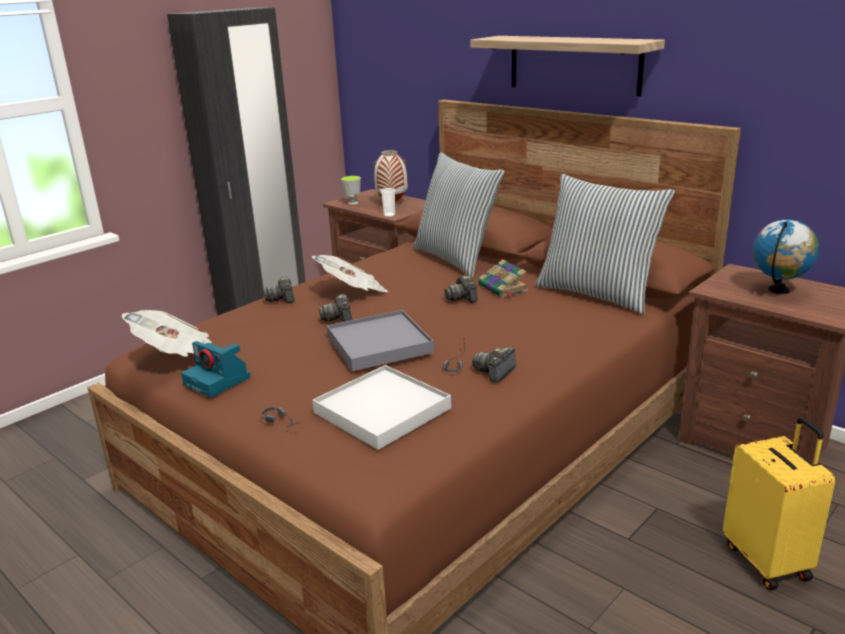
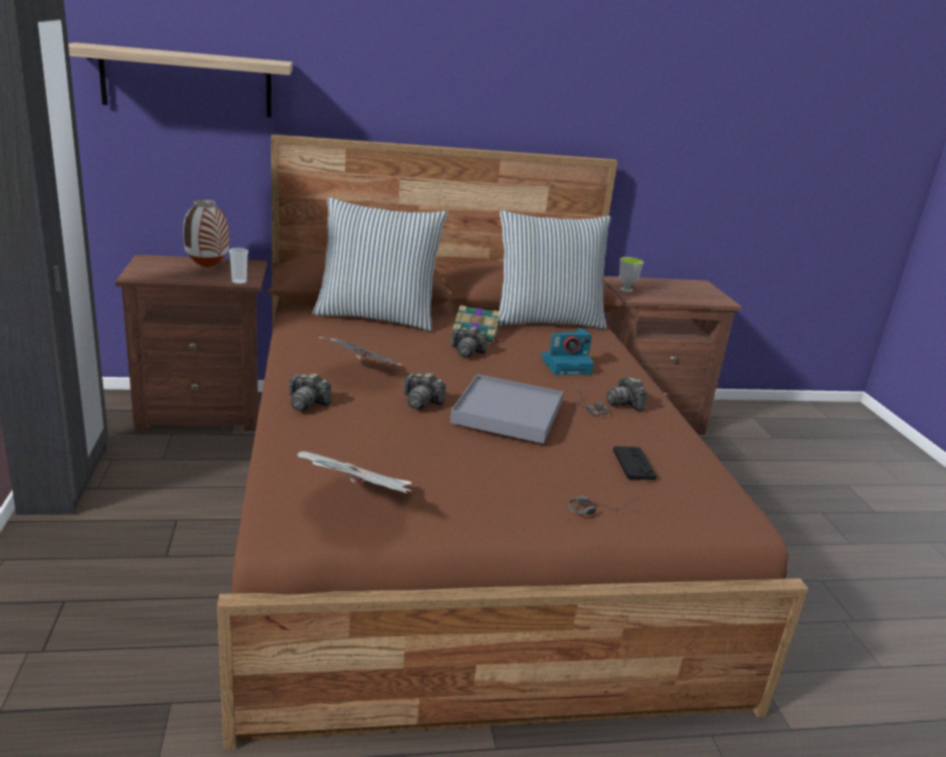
camera: 55 degrees left, 0 degrees up
(218, 381) = (457, 505): camera -> camera (567, 365)
(353, 203) = (157, 275): cup -> cup (626, 290)
(382, 411) = (633, 464): white tray -> black game controller
(574, 64) = (449, 98): shelf -> shelf (187, 82)
(768, 561) = (755, 487): yellow suitcase -> none
(778, 290) = (665, 289): globe -> none

